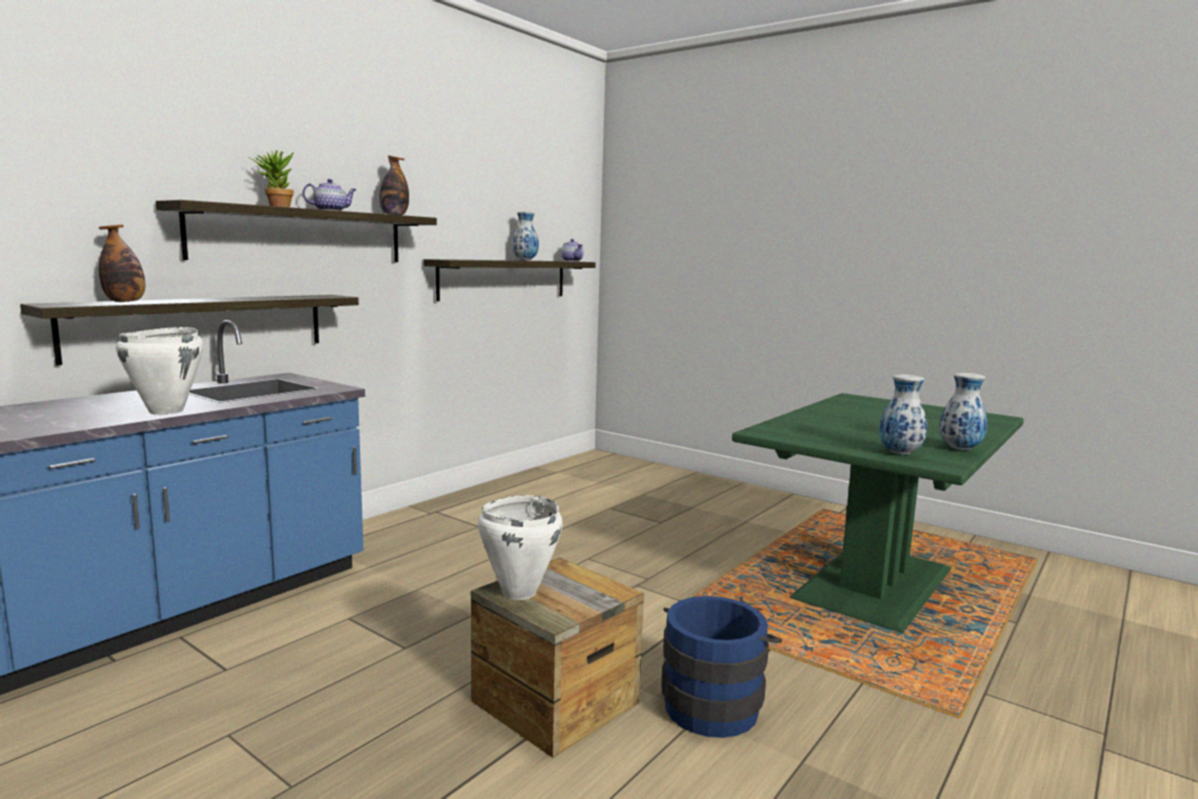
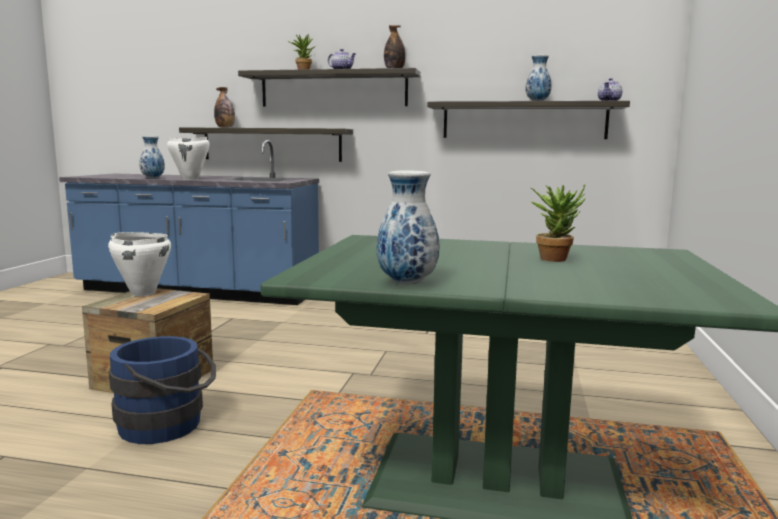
camera: 65 degrees right, 0 degrees up
(873, 414) = (555, 258): none -> potted plant
(901, 453) = (339, 266): vase -> vase (153, 178)

